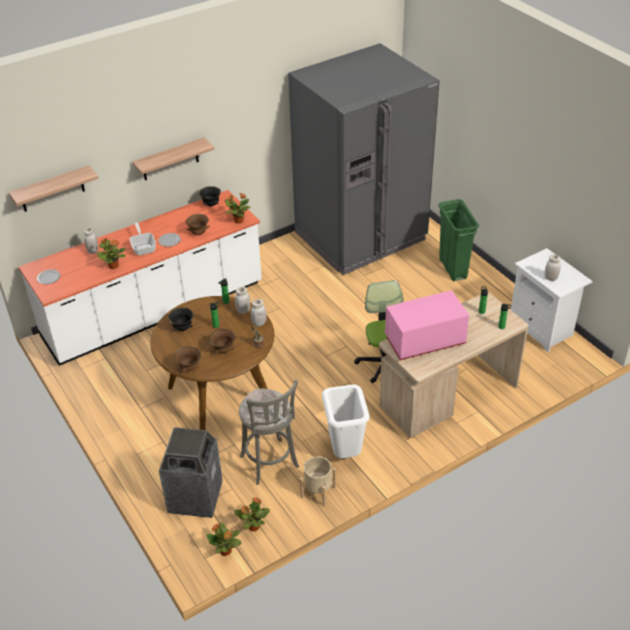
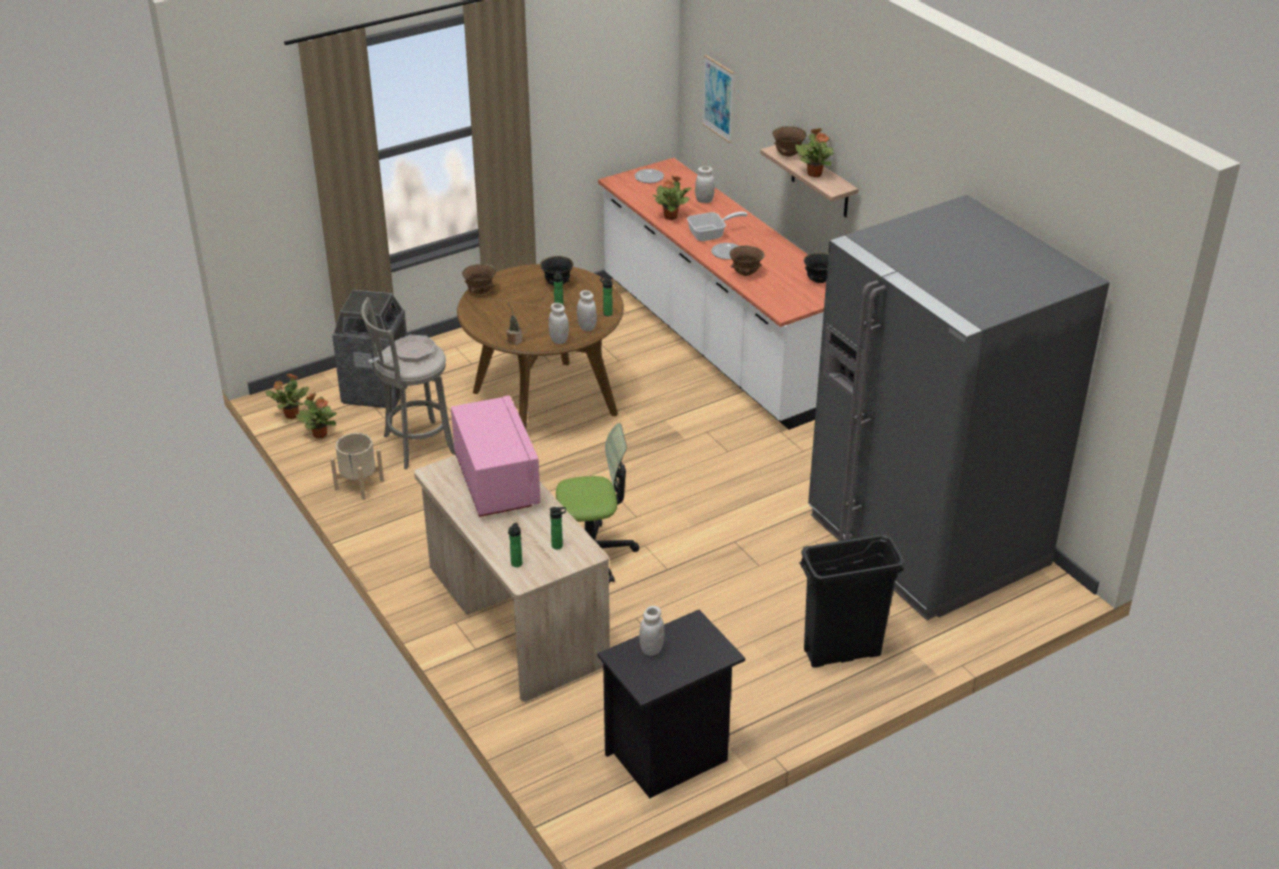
camera: 90 degrees right, 5 degrees down
(52, 189) = (718, 98): shelf -> picture
(223, 350) = (509, 314): brown bowl -> brown bowl (788, 154)
(238, 221) = (777, 304): potted plant -> potted plant (814, 174)
(345, 453) = (420, 509): white trash can -> none
(453, 269) = (841, 653): green trash can -> black trash can
(542, 329) = (669, 757): white nightstand -> black nightstand

